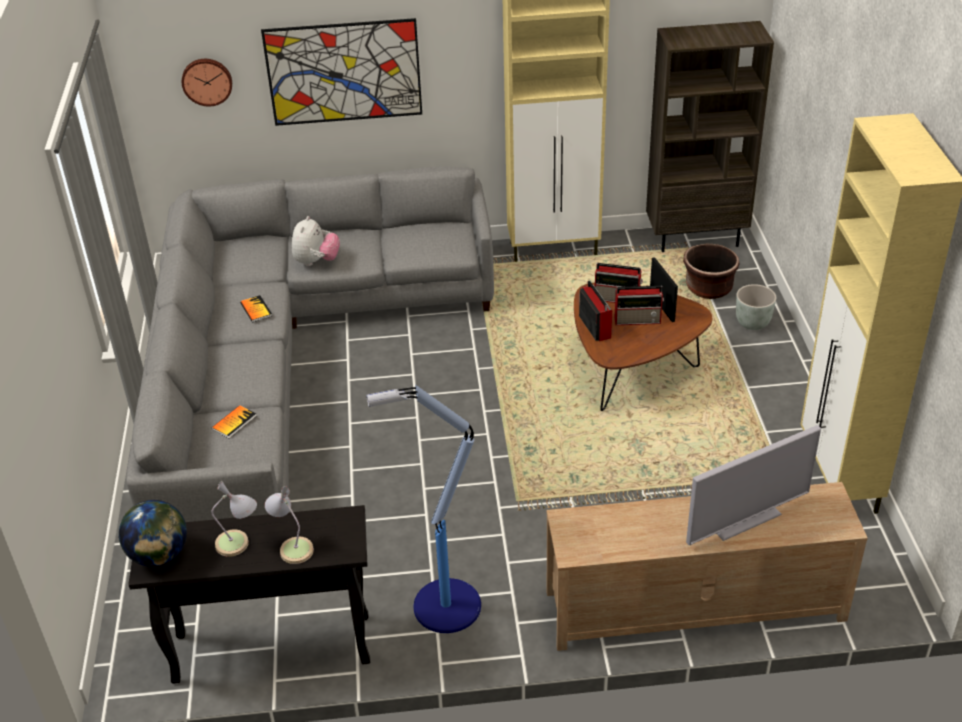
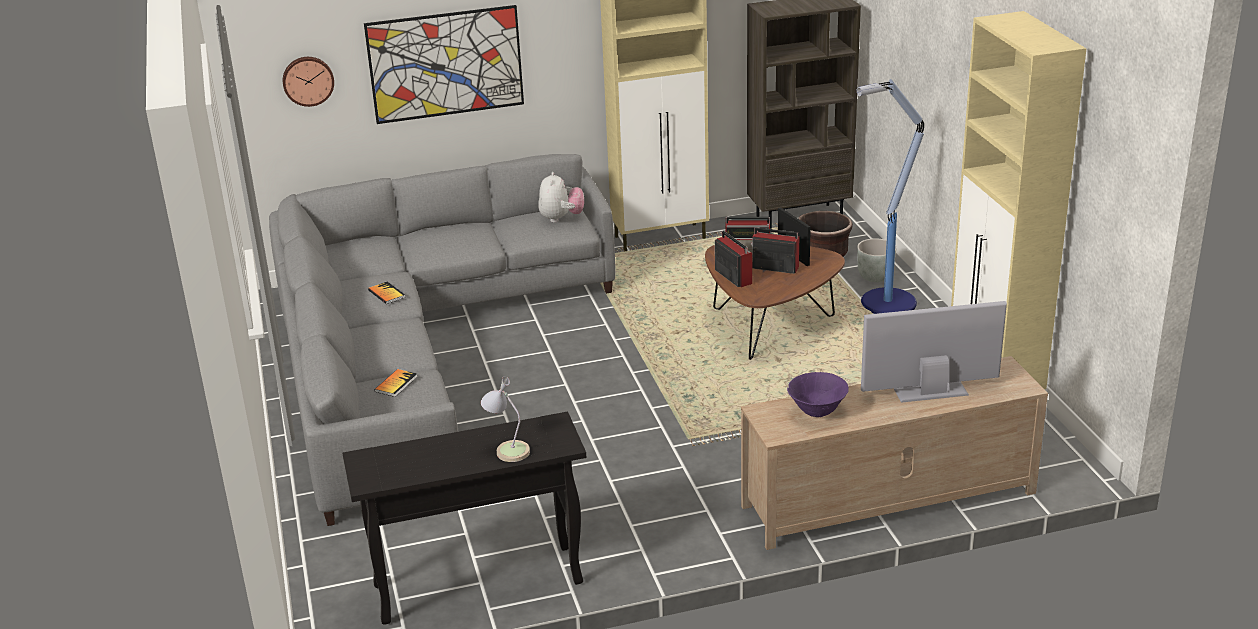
camera: 10 degrees left, 10 degrees down
(159, 555) = (374, 471): globe -> none
(239, 543) = (453, 453): table lamp -> none
(316, 261) = (435, 251): plush toy -> plush toy (561, 218)
(444, 607) = (642, 530): floor lamp -> floor lamp (886, 303)
(620, 529) = (817, 412): none -> purple bowl
(638, 320) = (774, 267): radio -> radio turned 150 degrees counterclockwise
(744, 519) = (931, 392): television -> television turned 150 degrees counterclockwise

